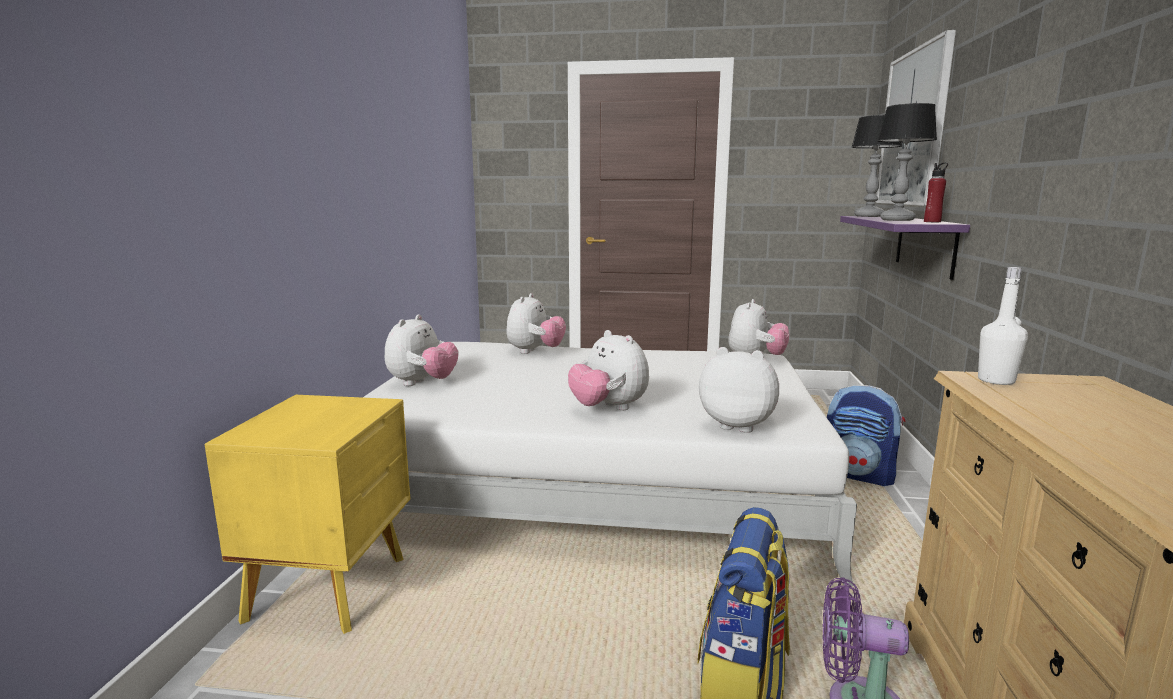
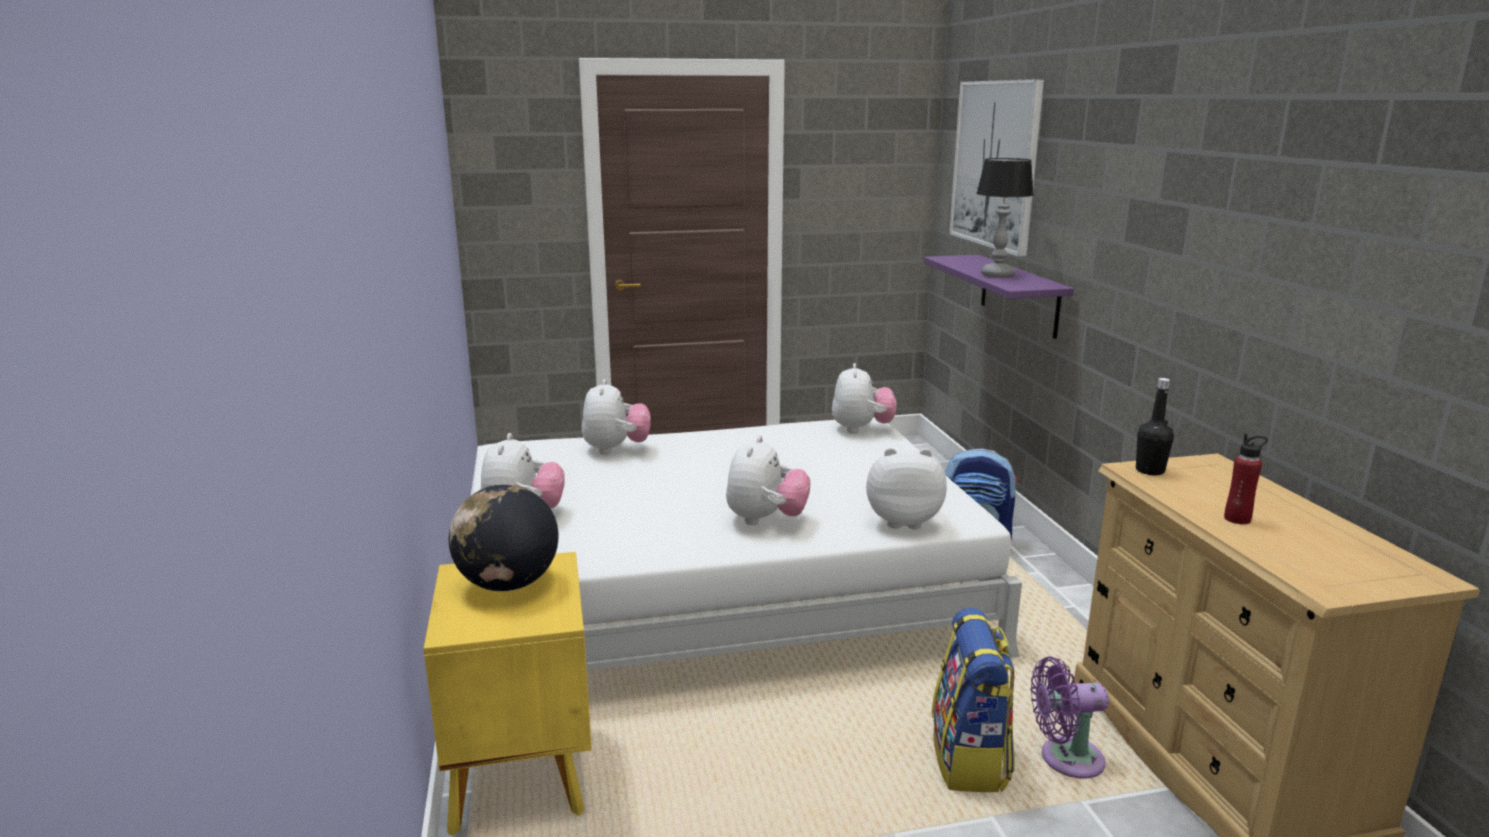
camera: 20 degrees left, 5 degrees up
(323, 412) = (508, 584): none -> globe
(608, 408) = (765, 520): plush toy -> plush toy turned 105 degrees counterclockwise
(869, 216) = (956, 259): table lamp -> none
(932, 222) = (1035, 281): red bottle -> red bottle (1237, 519)
(996, 380) = (1150, 471): white bottle -> black bottle

